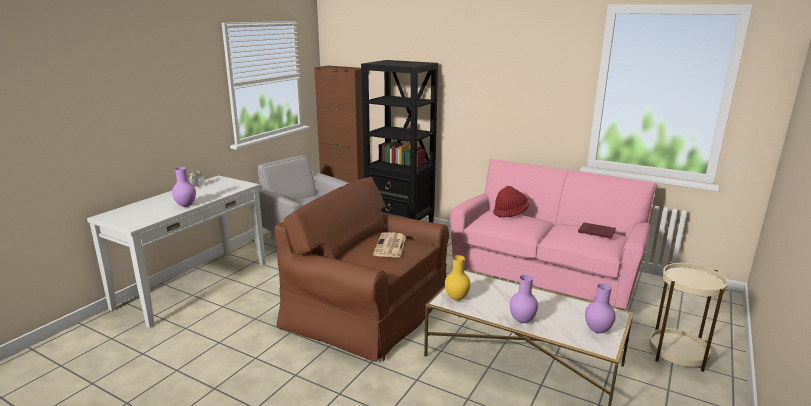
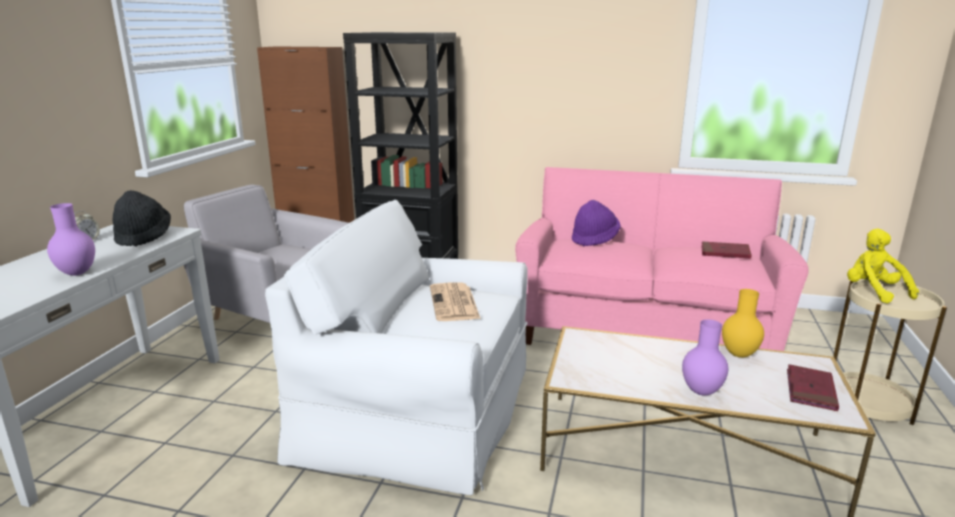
camera: 15 degrees left, 0 degrees up
(226, 186) = (143, 237): none -> black hat
(367, 310) = (418, 411): brown armchair -> white armchair
(457, 298) = (586, 371): yellow vase -> yellow vase (740, 354)
(510, 213) = (594, 239): red hat -> purple hat
(597, 331) = (810, 390): purple vase -> red book
(683, 272) = (873, 292): none -> yellow plush toy

